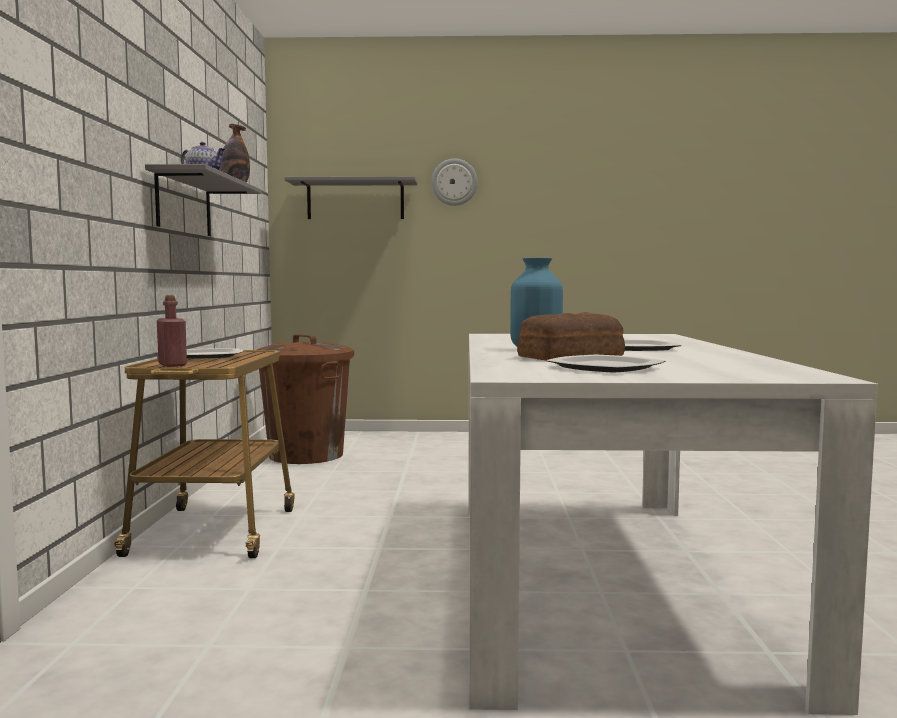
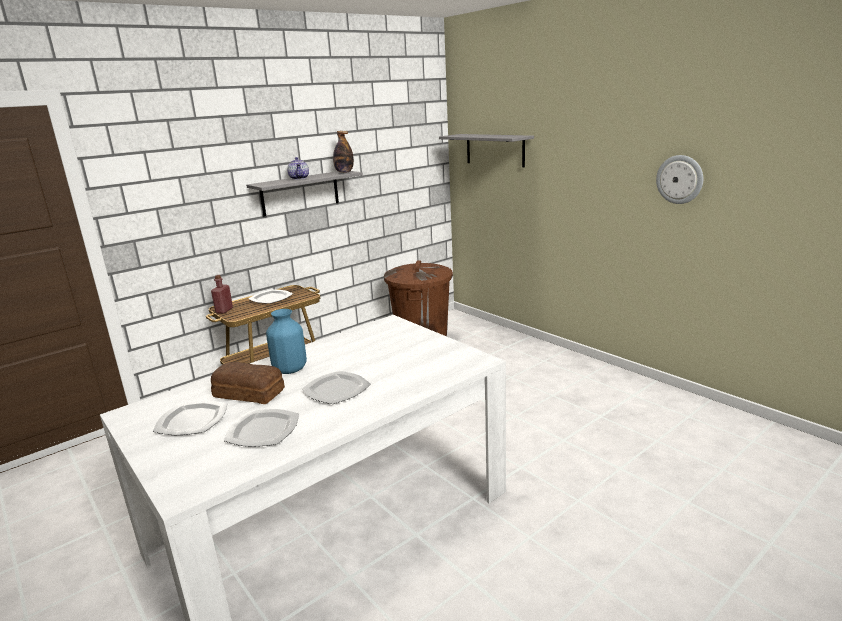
camera: 50 degrees right, 15 degrees up
(454, 182) = (560, 136): wall clock -> wall clock (680, 179)
(694, 360) = (264, 430): none -> plate

